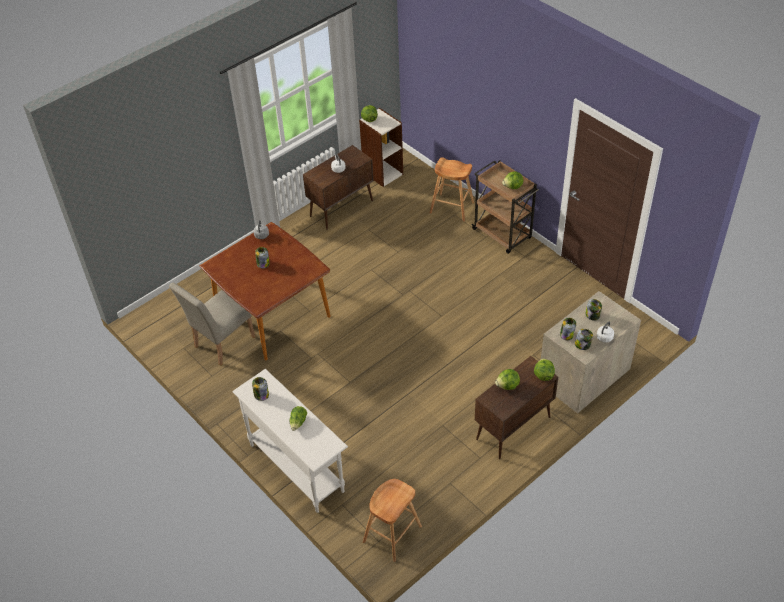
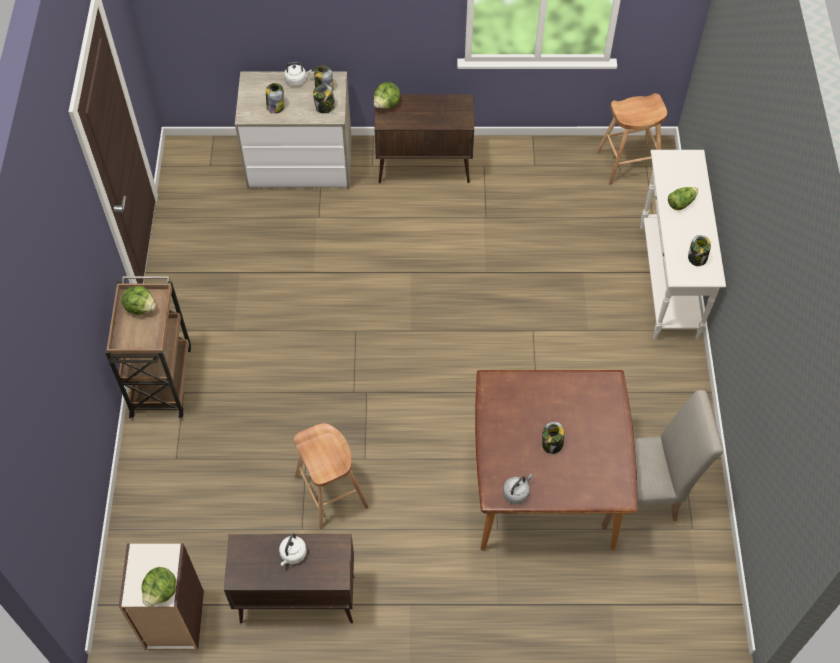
camera: 140 degrees left, 10 degrees up
(452, 207) = (164, 472): brown stool -> brown stool (331, 491)
(507, 386) = (431, 119): lettuce -> none

